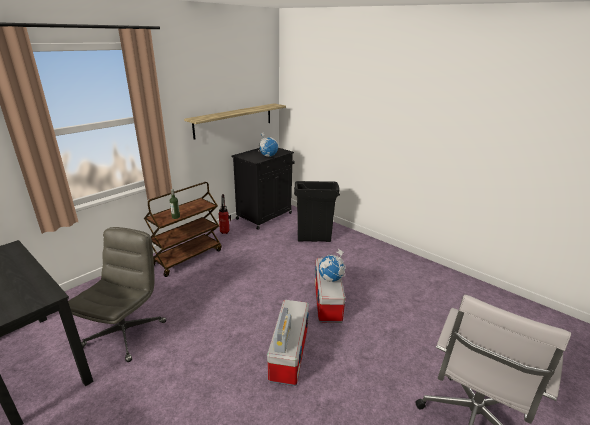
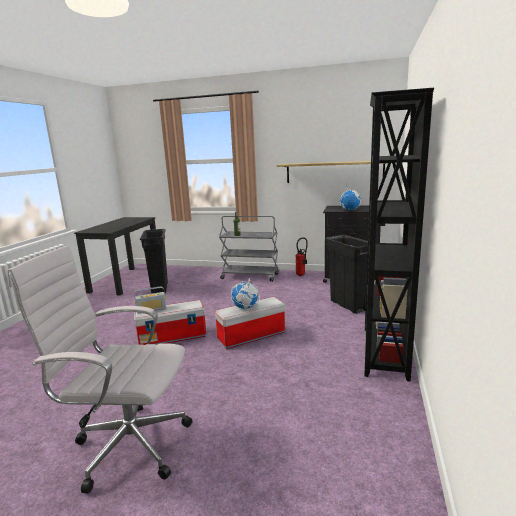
camera: 65 degrees right, 10 degrees down
(125, 333) = (160, 288): grey office chair -> black trash can
(187, 257) = (250, 276): brown cart -> grey cart
(392, 256) = (383, 352): none -> black bookcase

